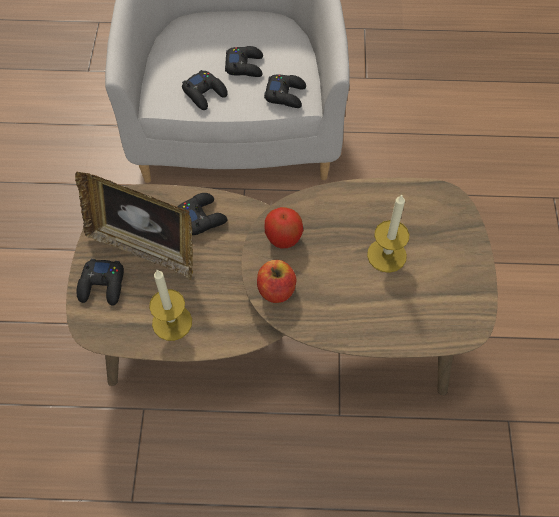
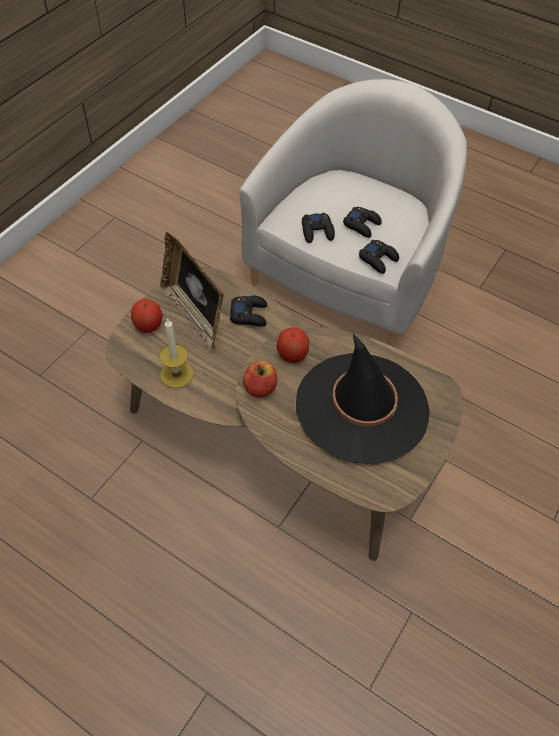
camera: 30 degrees right, 5 degrees down
(102, 285) = (148, 326): black game controller -> apple
(386, 255) = (362, 407): candle -> black hat

